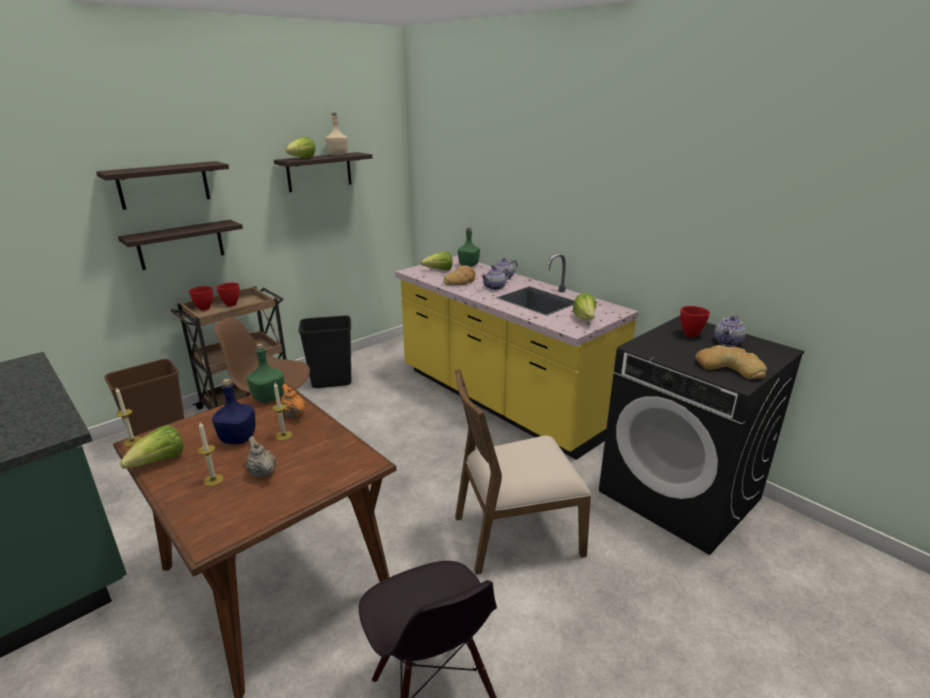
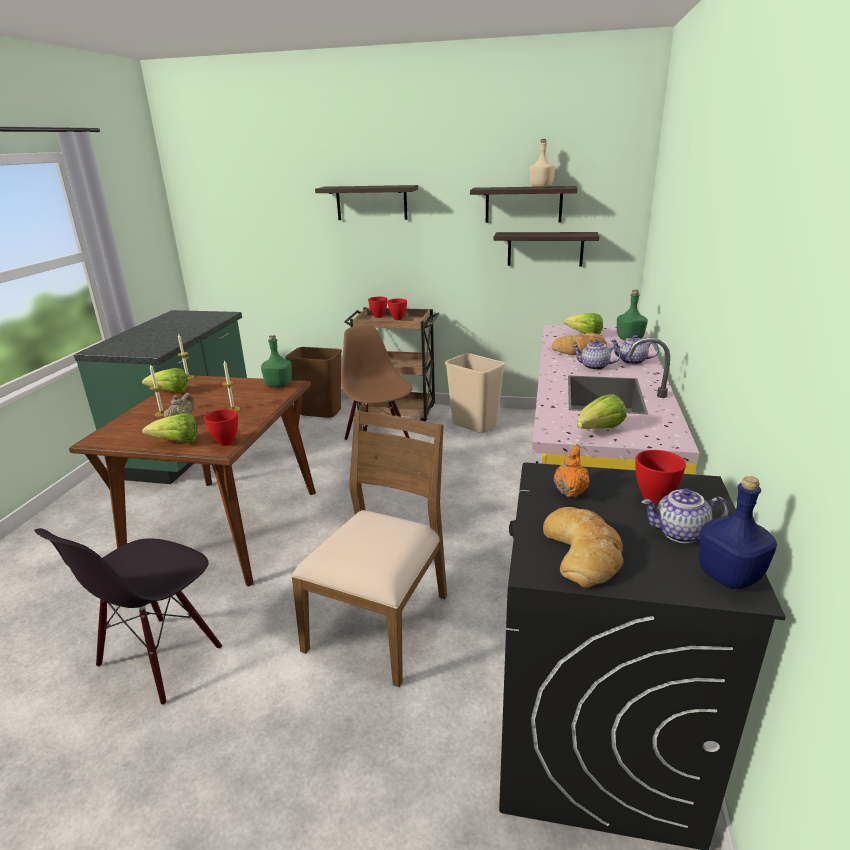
camera: 55 degrees right, 0 degrees up
(181, 244) = (378, 257): shelf -> shelf (545, 249)
(237, 438) = (216, 399): blue bottle -> blue bottle (727, 575)
(293, 414) = (265, 400): orange teapot -> orange teapot (570, 491)
(302, 158) = (495, 188): lettuce -> lettuce (177, 442)
(332, 382) = (475, 425): black trash can -> beige trash can
(356, 457) = (226, 442): none -> red bowl
(516, 534) = (381, 622): brown chair -> brown chair turned 75 degrees clockwise

